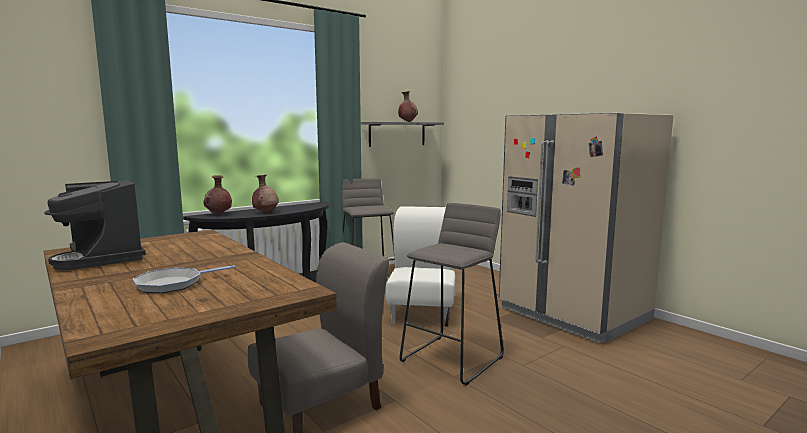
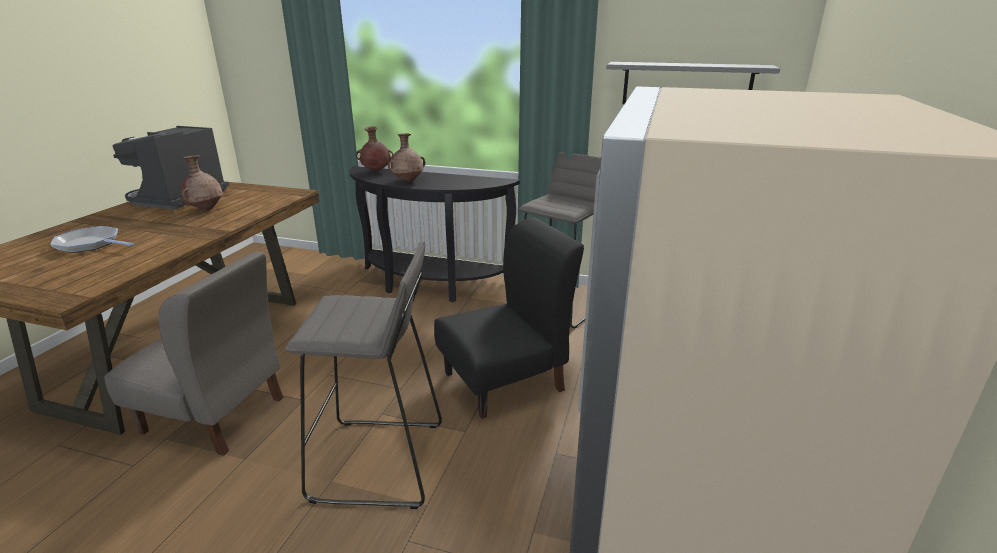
camera: 55 degrees right, 15 degrees up
(407, 121) = (696, 64): brown vase -> brown vase (206, 209)
(422, 313) = (505, 381): white chair -> black chair

